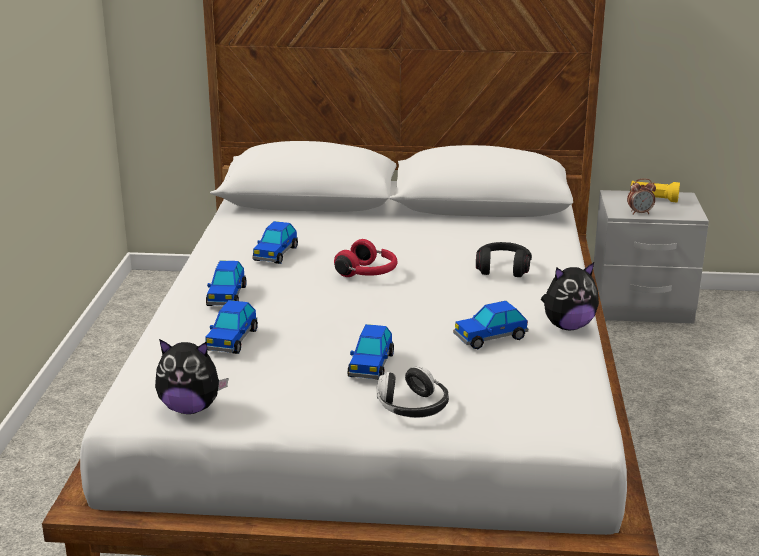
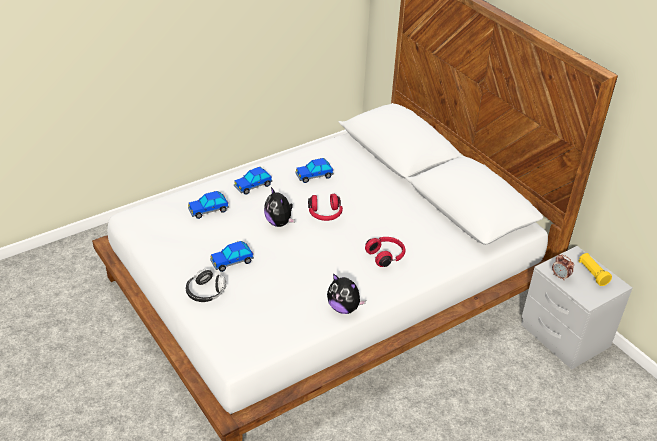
camera: 50 degrees right, 15 degrees up
(190, 408) = (148, 231): plush toy -> plush toy (279, 222)
(490, 338) = (298, 286): toy car -> none
(503, 268) = (386, 256): black headphones -> red headphones

